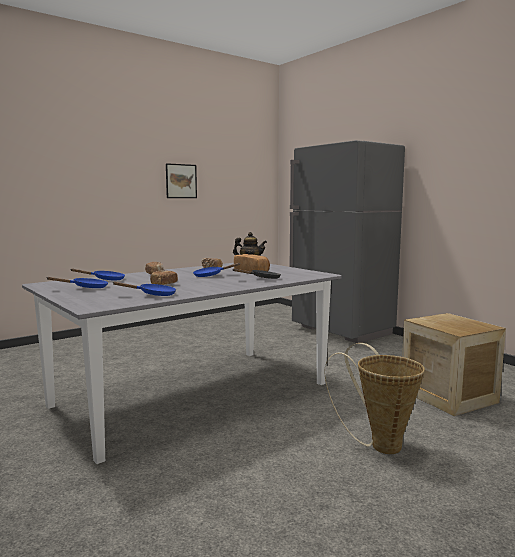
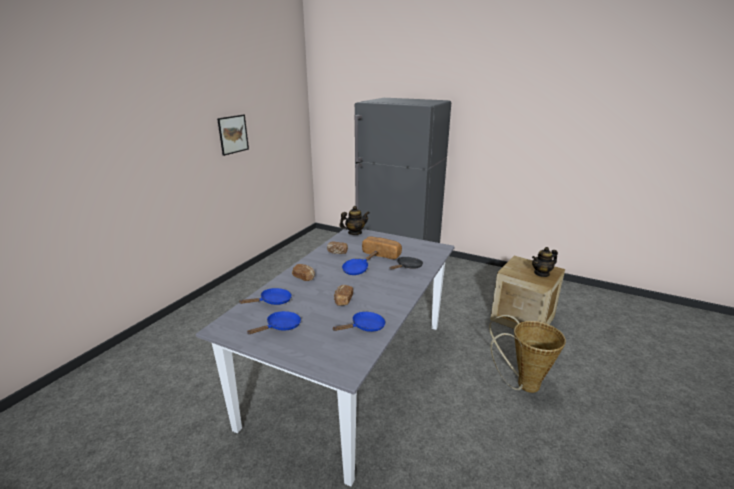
camera: 25 degrees left, 15 degrees up
(464, 326) = (541, 273): none -> teapot

